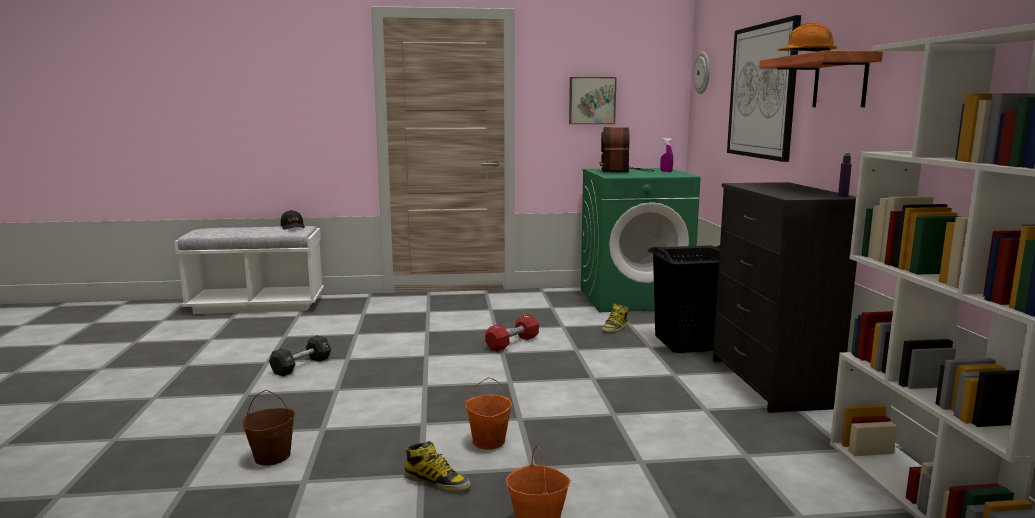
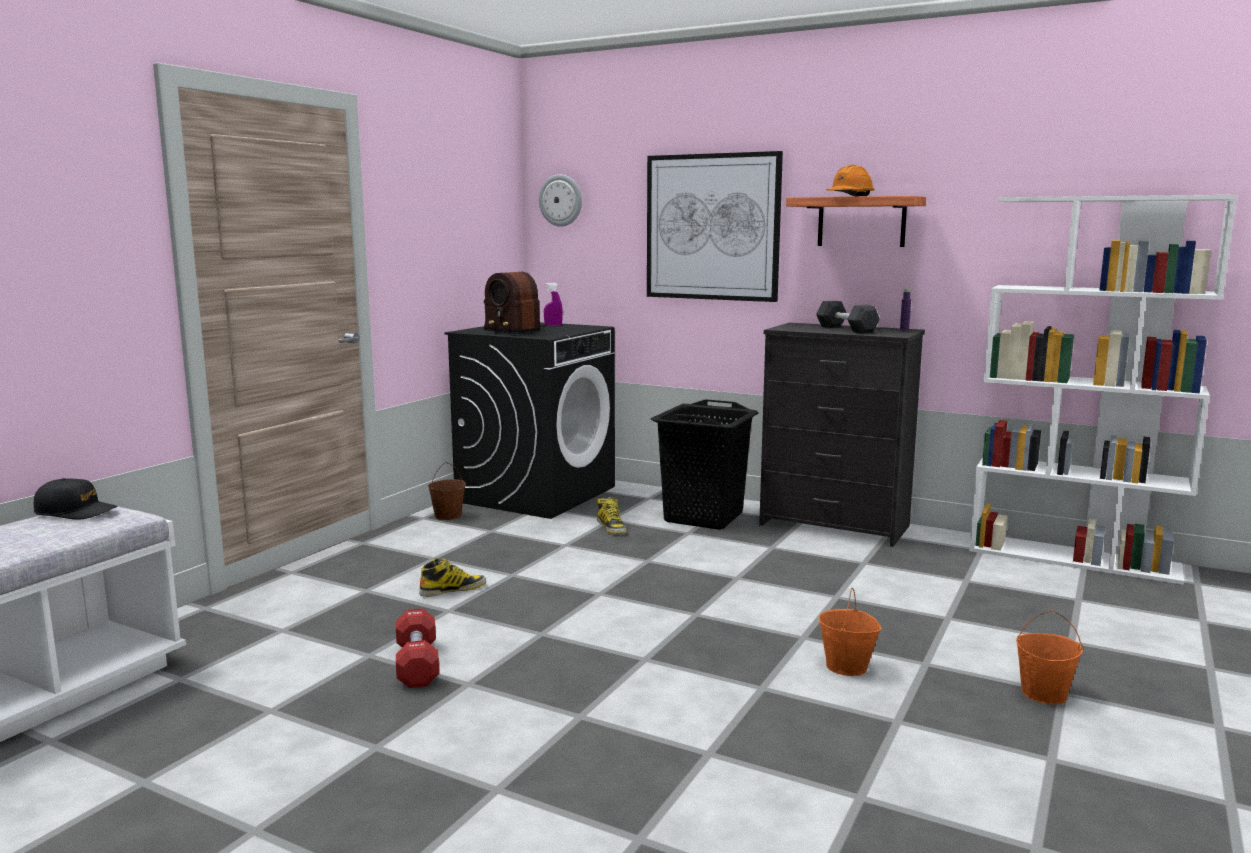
camera: 55 degrees left, 0 degrees up
(272, 457) = (766, 806): brown bucket -> brown bucket (447, 516)
(301, 366) = (442, 722): black dumbbell -> black dumbbell (846, 329)
(437, 482) = (922, 717): boot -> boot (453, 589)
(512, 343) = (577, 580): red dumbbell -> red dumbbell (417, 664)
(592, 100) = (443, 235): picture -> none
(634, 298) = (536, 494): green washing machine -> black washing machine

